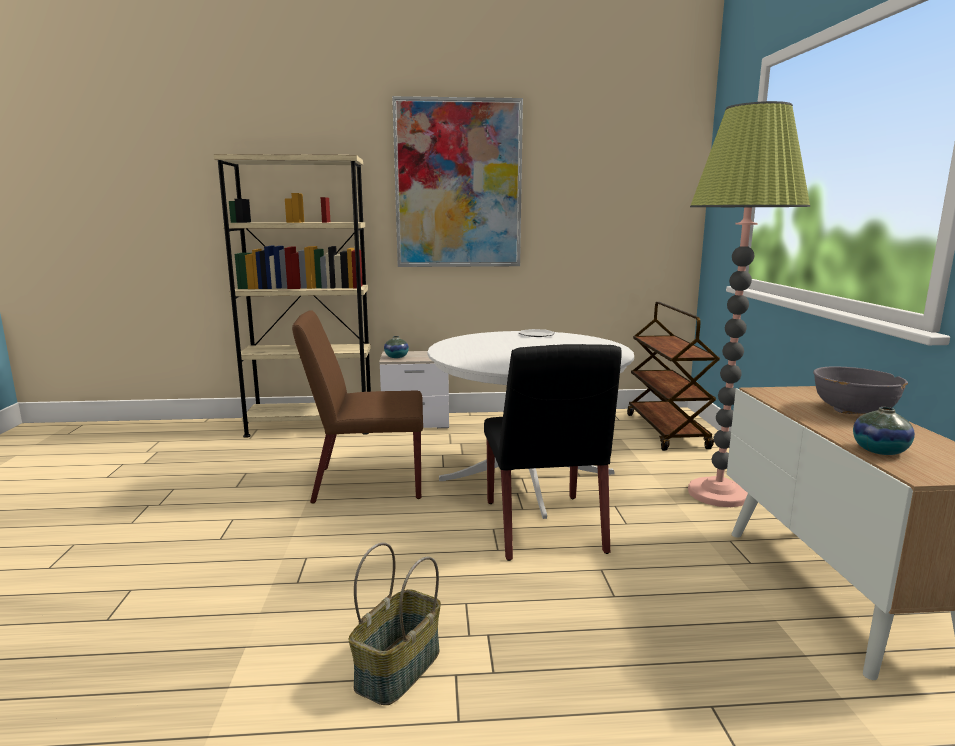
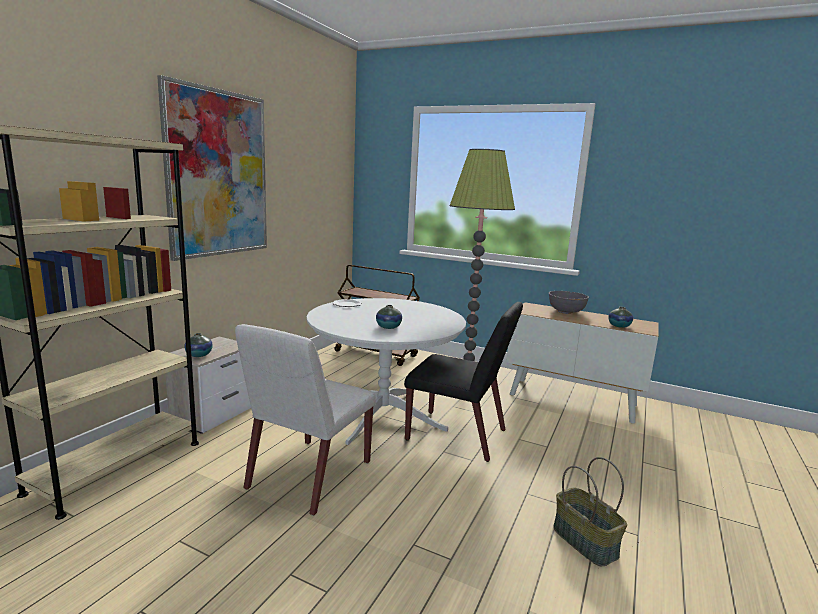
camera: 60 degrees left, 0 degrees up
(367, 483) = (309, 476): brown chair -> white chair
(490, 355) = (388, 327): none -> vase

